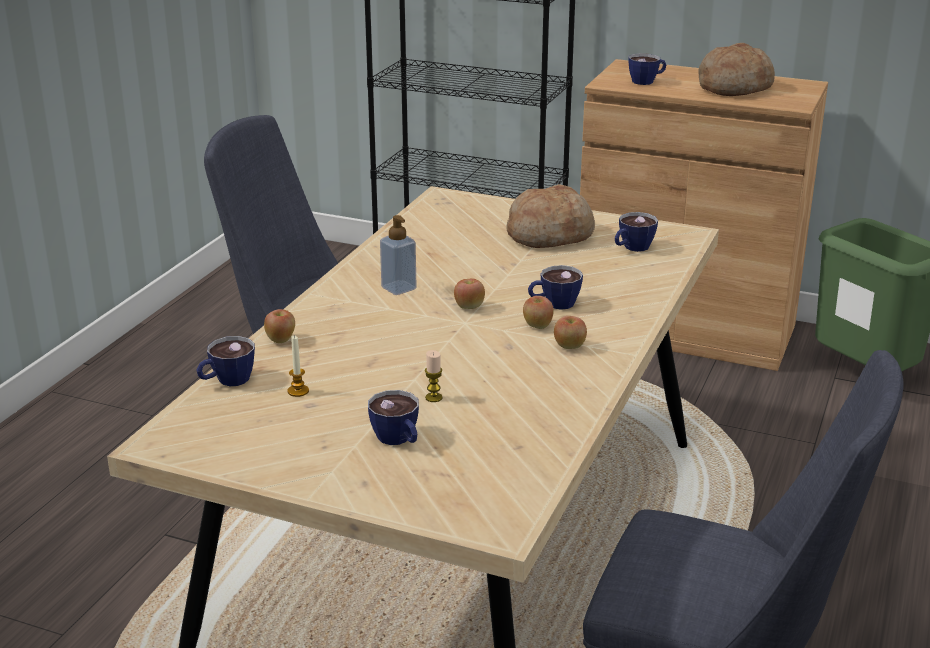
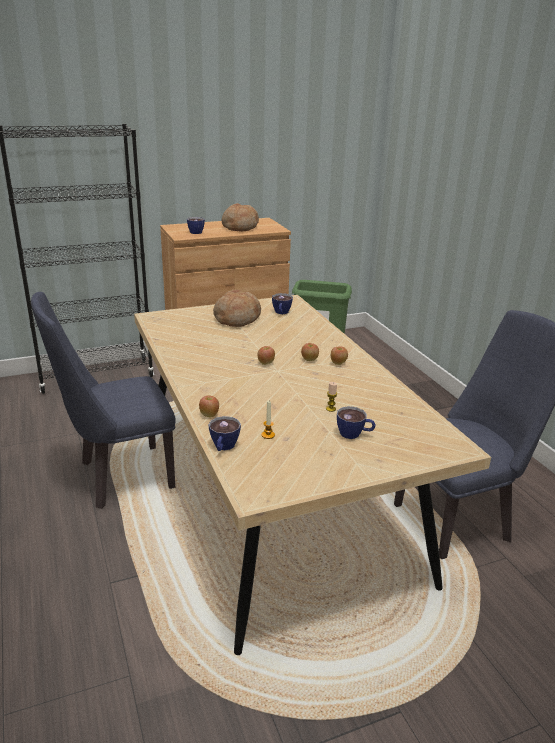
camera: 45 degrees left, 0 degrees up
(398, 288) = (217, 367): soap dispenser -> none
(554, 304) = (297, 348): cup -> none

